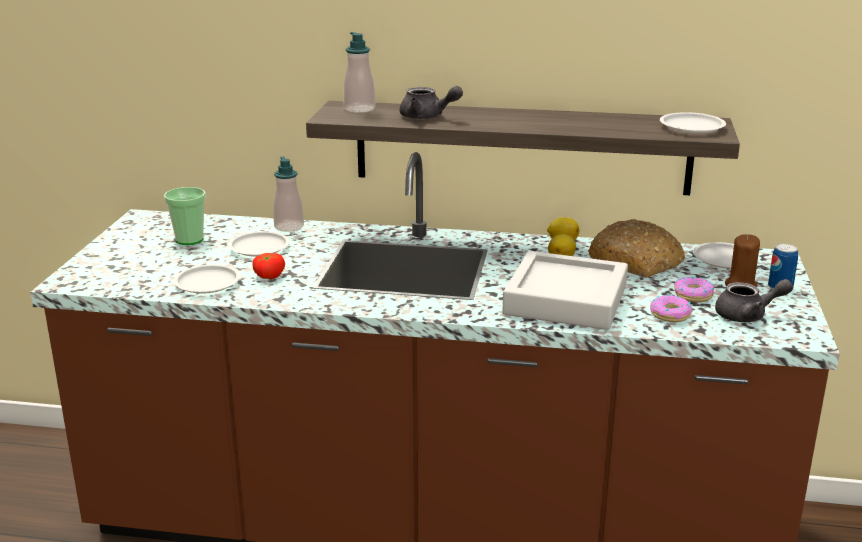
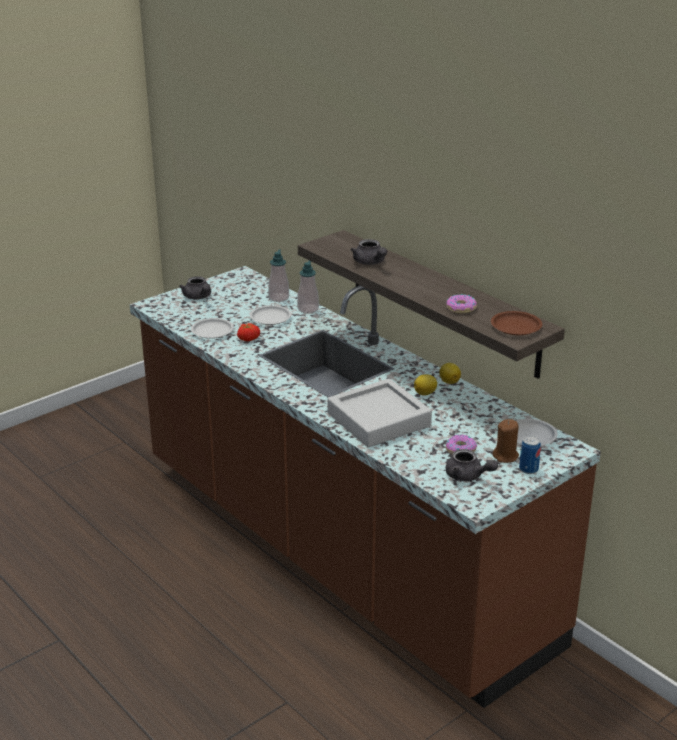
camera: 40 degrees right, 5 degrees up
(123, 255) = (198, 297): none -> grey teapot
(189, 240) = (244, 299): cup -> none
(359, 109) = (345, 243): soap dispenser -> soap dispenser (279, 298)
(636, 262) = (469, 414): bread -> none
(671, 315) = (421, 455): donut -> donut (461, 308)
(692, 127) = (516, 327): white plate -> brown plate

